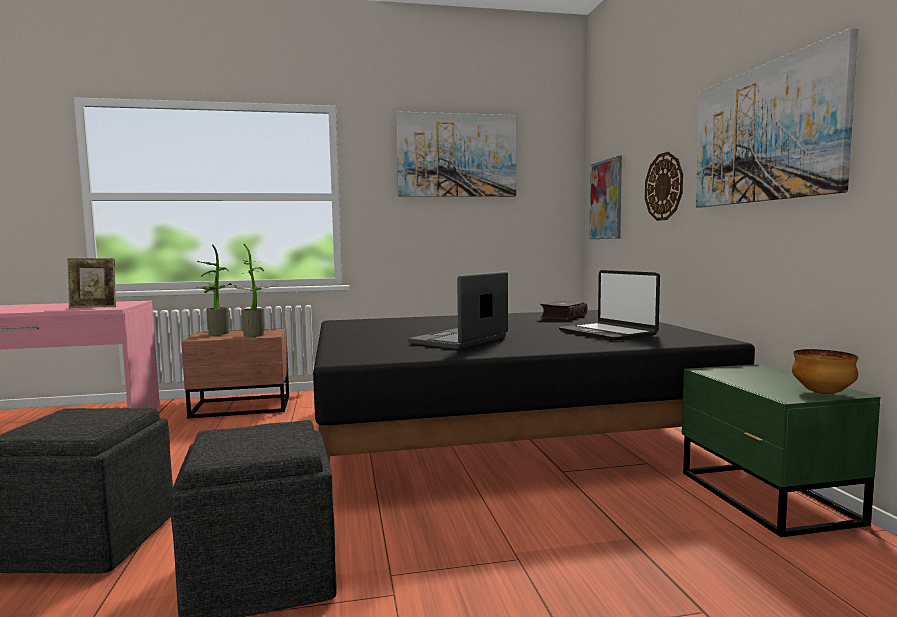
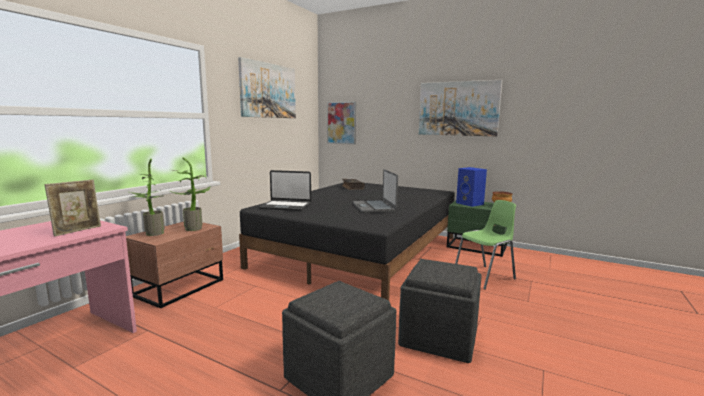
camera: 50 degrees left, 5 degrees up
(605, 549) = (484, 277): none -> green chair
(608, 333) = (403, 194): laptop -> laptop (286, 206)
(664, 186) = (392, 122): wall clock -> none
(751, 375) = (470, 203): none -> blue speaker

